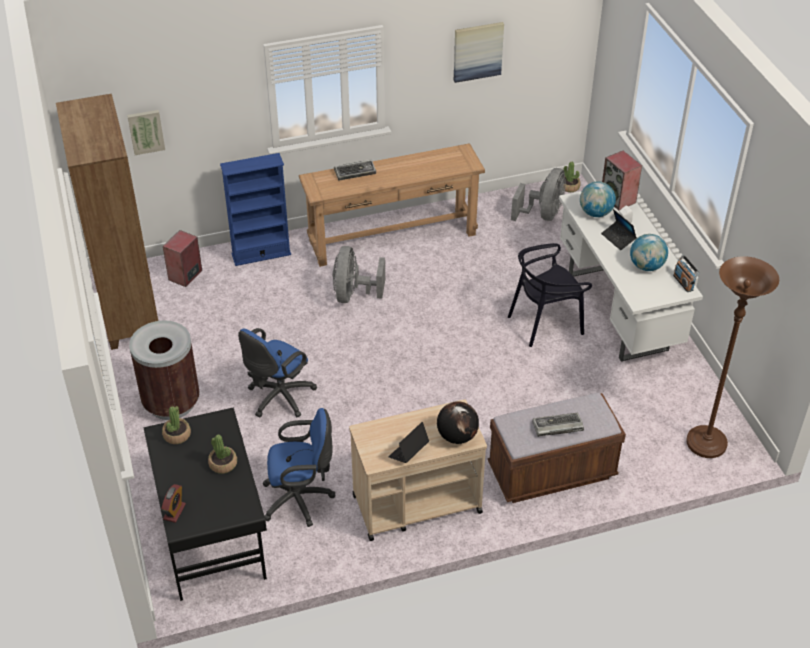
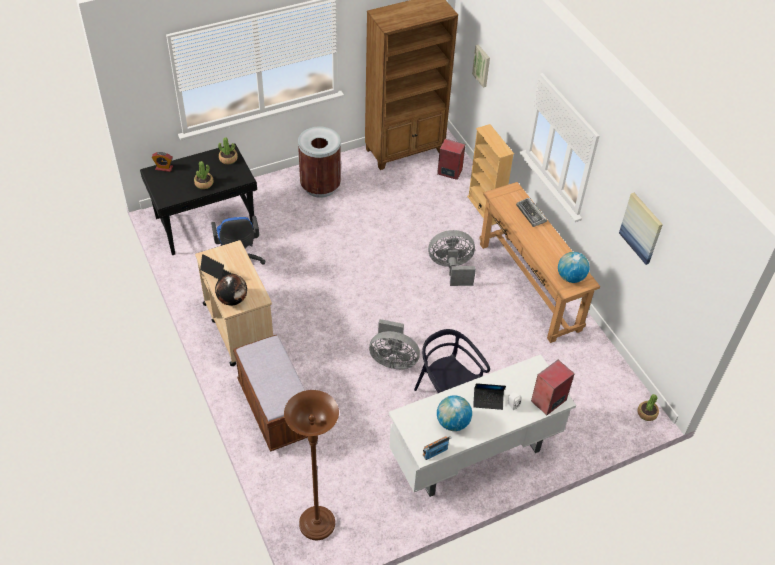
camera: 80 degrees right, 5 degrees up
(261, 254) = (484, 209): blue bookcase -> beige bookcase
(278, 398) = (332, 239): blue office chair -> none
(543, 214) = (596, 393): grey fan -> grey fan (393, 360)
(557, 427) = (267, 374): keyboard -> none
(595, 213) = (521, 382): globe -> globe (570, 277)
(618, 238) = (488, 400): laptop -> laptop turned 135 degrees counterclockwise

